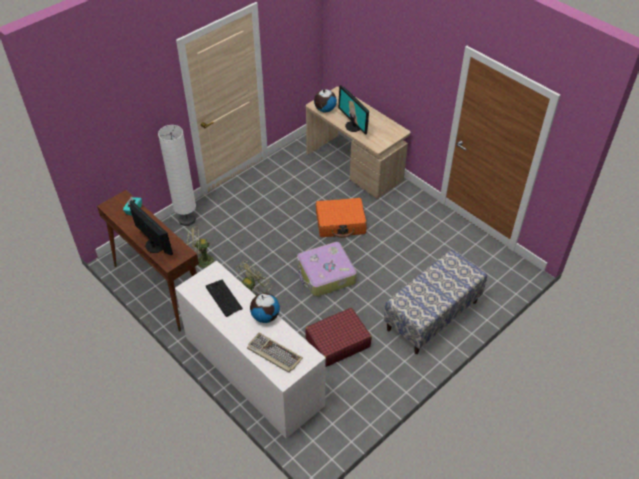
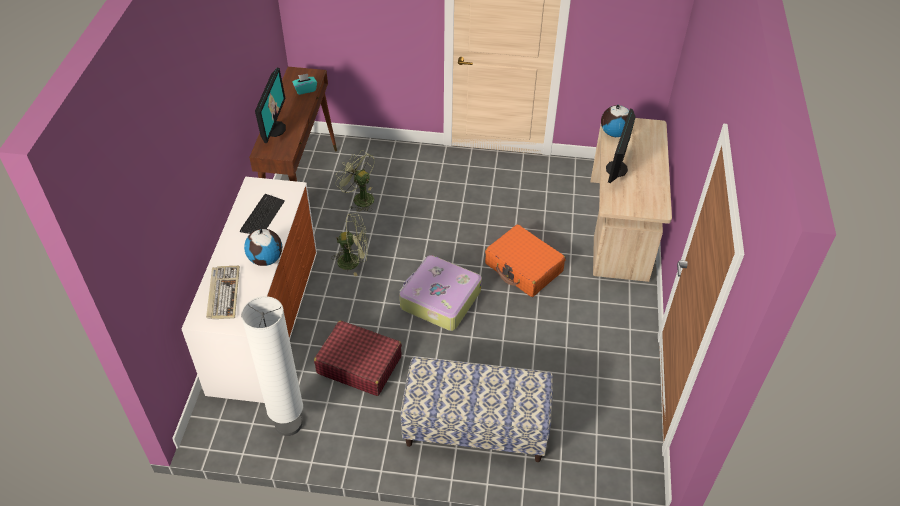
camera: 50 degrees right, 0 degrees up
(187, 220) = (401, 155): white floor lamp -> white floor lamp (288, 424)

